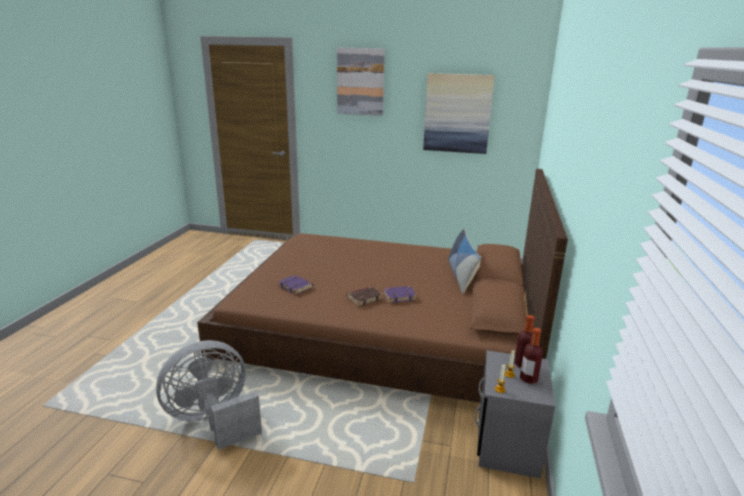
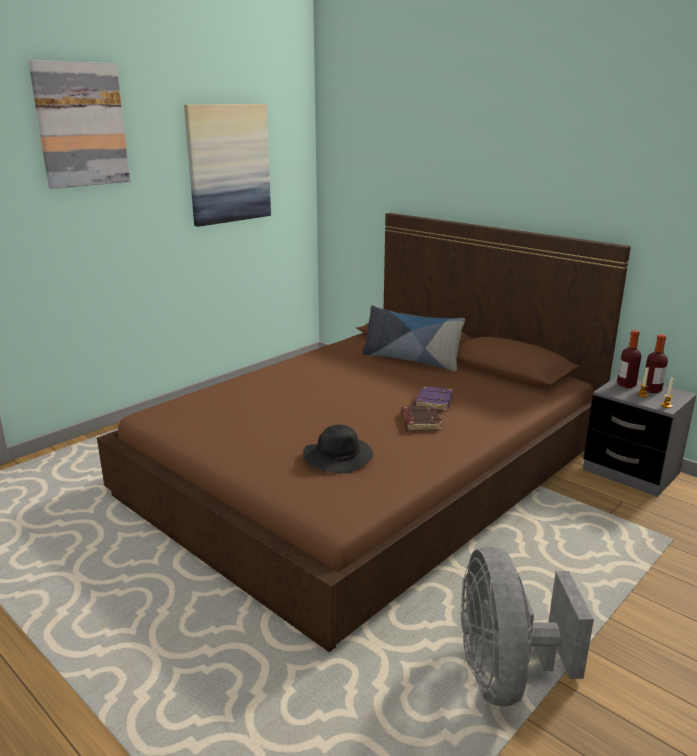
camera: 60 degrees left, 0 degrees up
(296, 287) = (339, 458): purple book -> black hat

